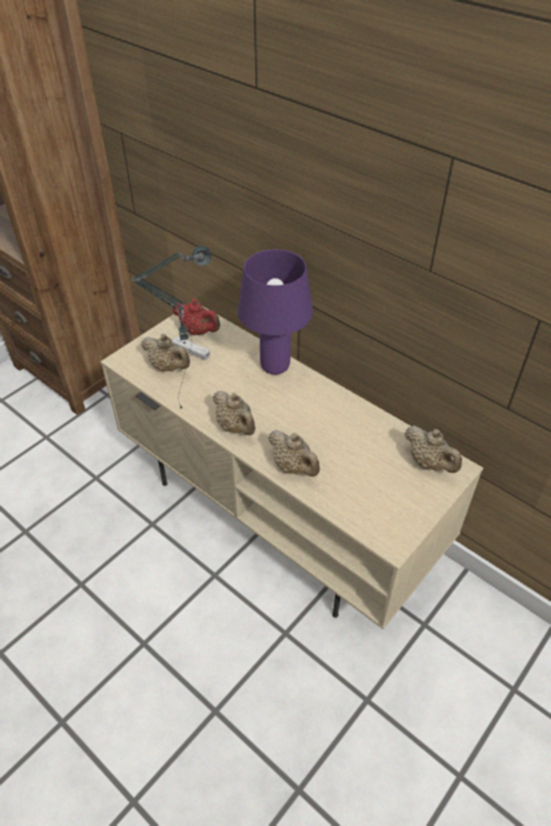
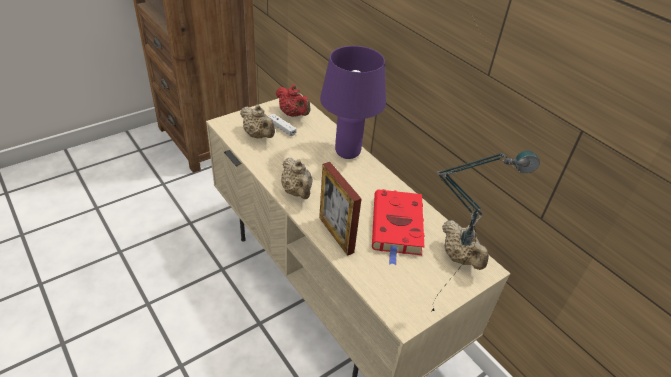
camera: 10 degrees right, 5 degrees down
(189, 401) = (265, 164): table lamp -> table lamp (441, 304)
(294, 467) = (336, 234): beige teapot -> picture frame
(355, 443) = (397, 227): none -> red book

